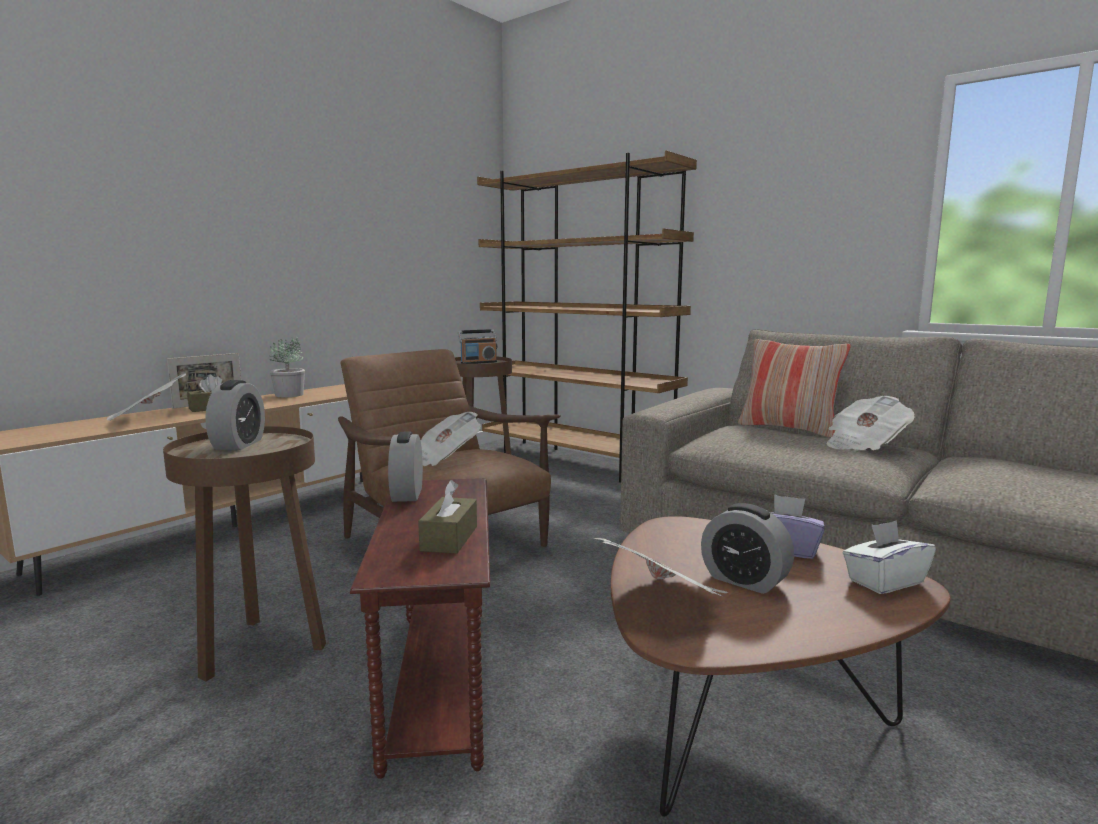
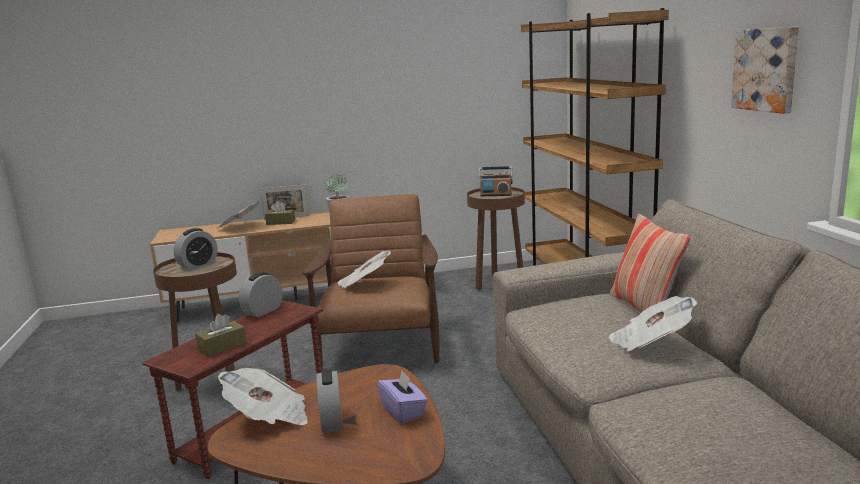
camera: 40 degrees right, 5 degrees up
(831, 207) = (767, 69): none -> picture
(884, 581) = (403, 454): white tissue box -> none

